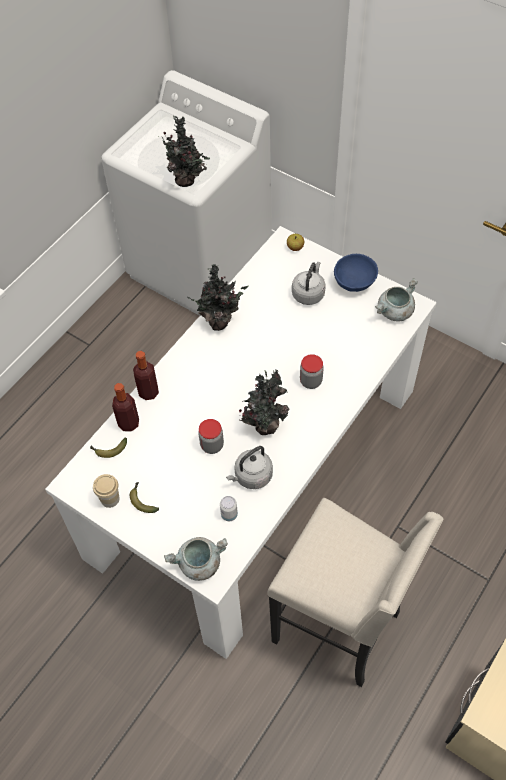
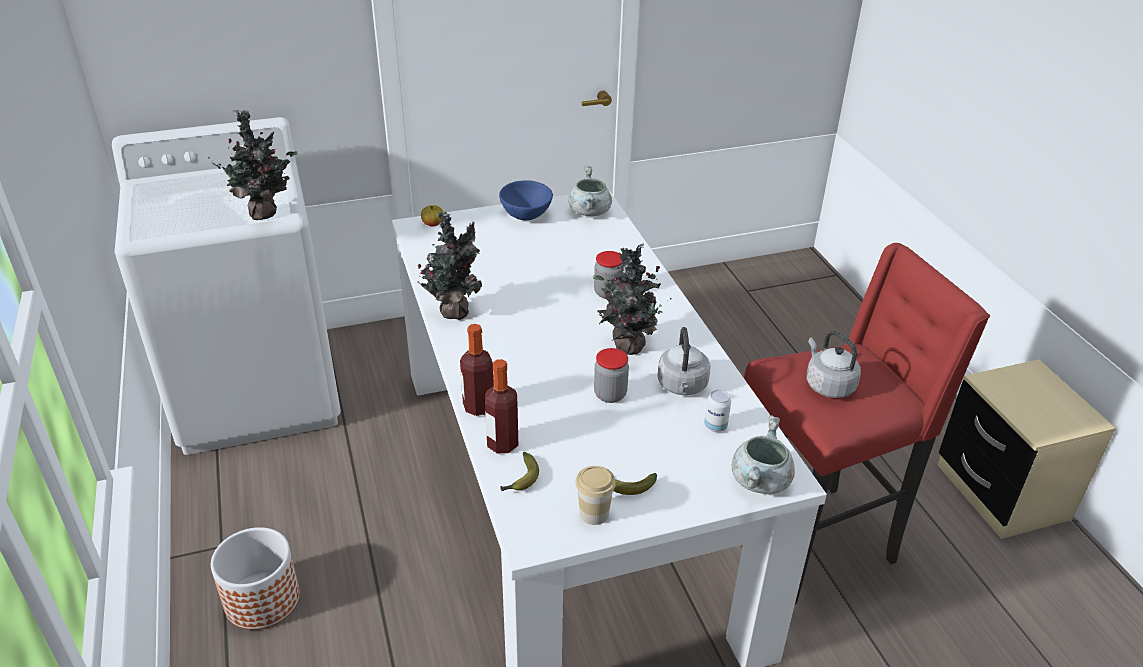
camera: 55 degrees left, 20 degrees down
(72, 389) = (262, 600): none -> planter
(308, 293) = (500, 243): grey kettle -> grey kettle (827, 385)
(339, 627) = (813, 540): beige stool -> red stool

